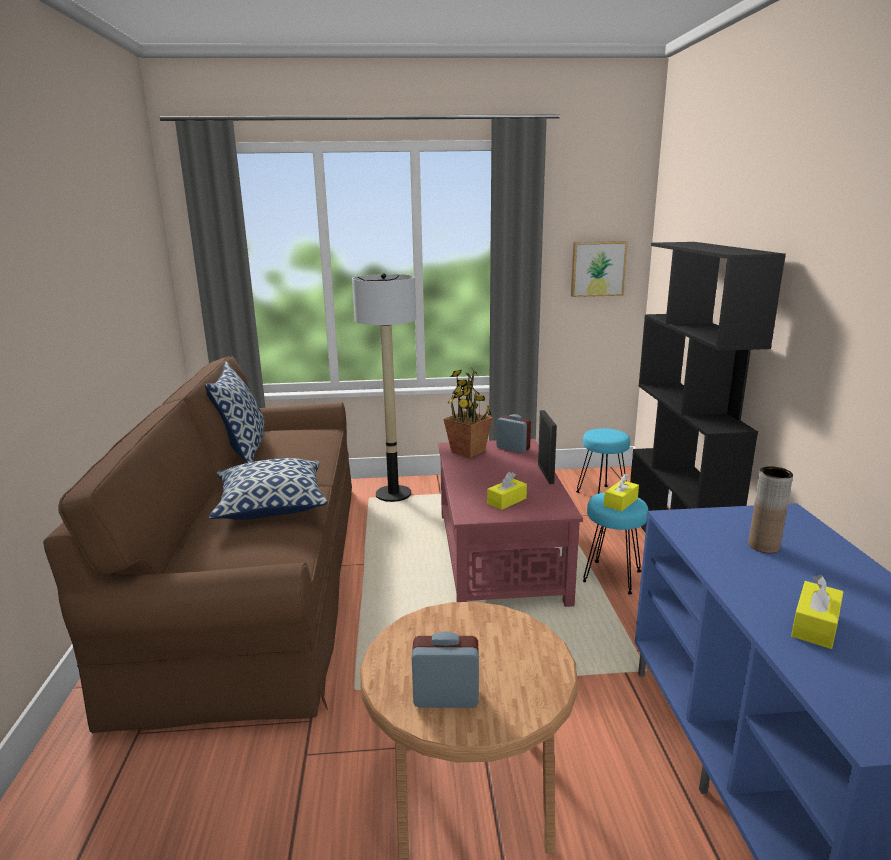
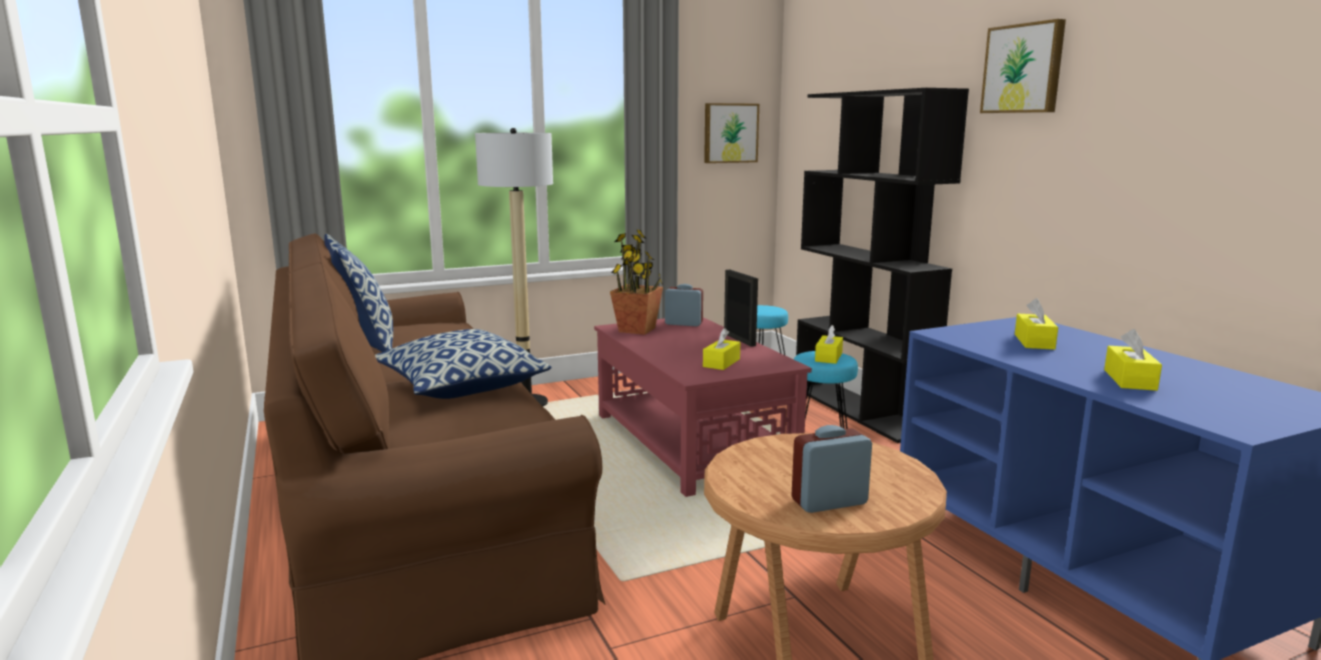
camera: 20 degrees left, 5 degrees down
(763, 546) = (1034, 342): brown vase -> yellow tissue box
(835, 240) = (1024, 69): none -> picture

